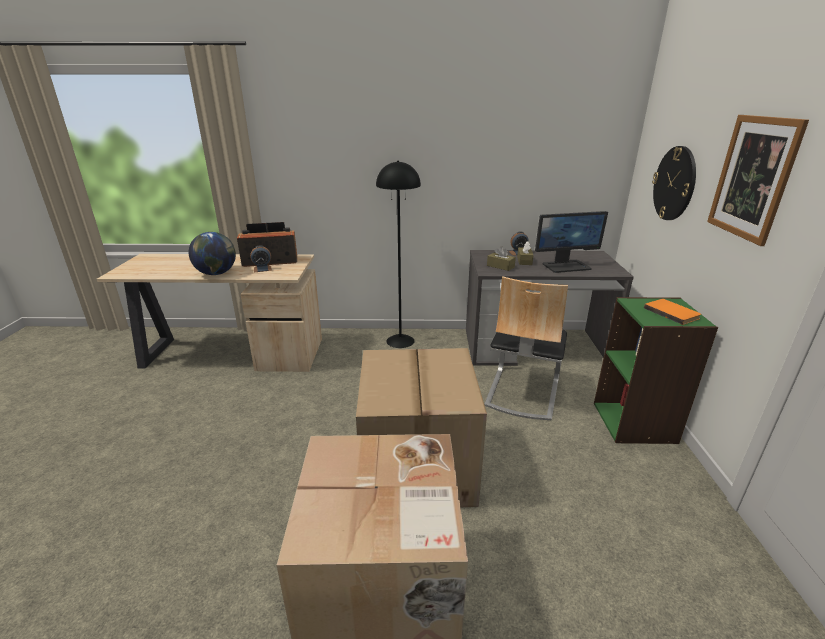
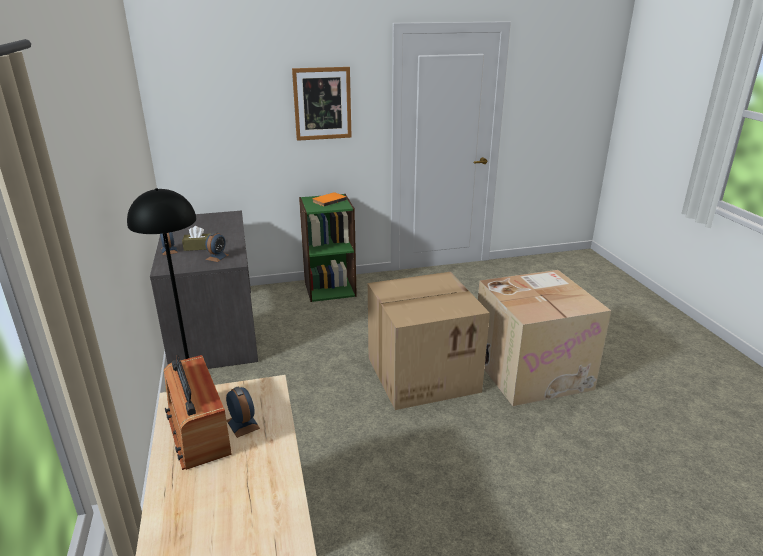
camera: 105 degrees left, 0 degrees up
(217, 273) = (272, 473): globe -> none
(500, 266) = (217, 257): brown tissue box -> alarm clock
(522, 392) = (302, 332): chair -> none
(566, 266) = (216, 230): monitor -> none
(674, 183) = (235, 127): wall clock -> none

